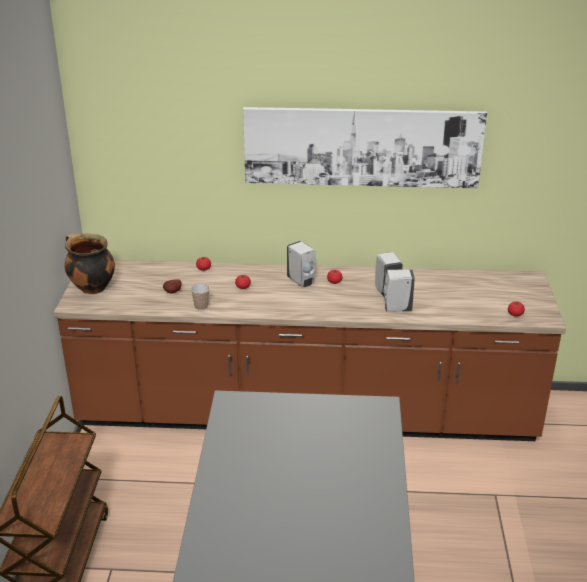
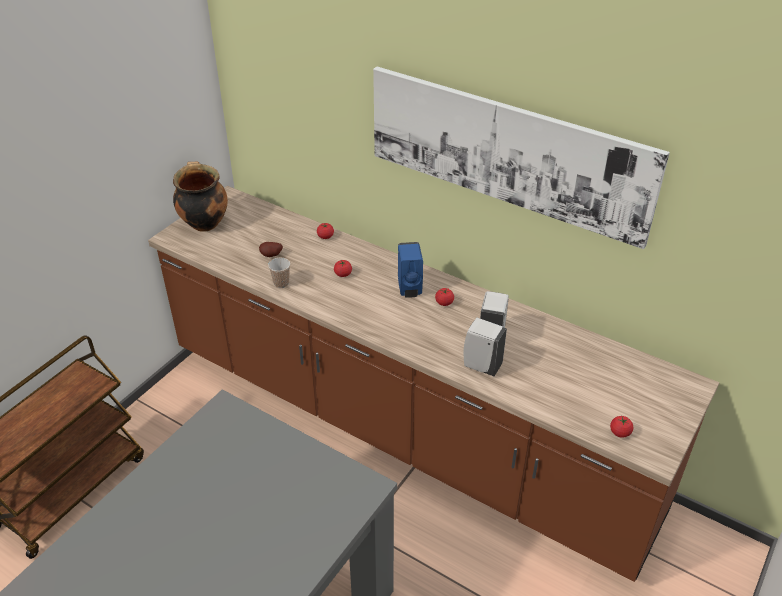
camera: 30 degrees right, 10 degrees up
(301, 281) = (409, 289): white soap dispenser -> blue soap dispenser

